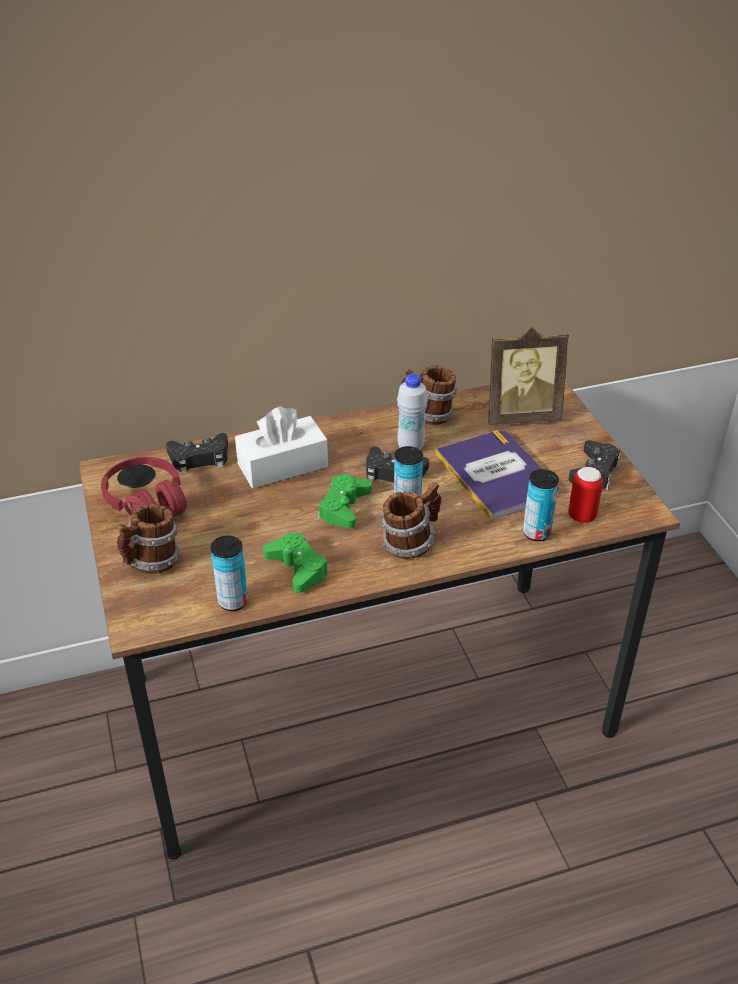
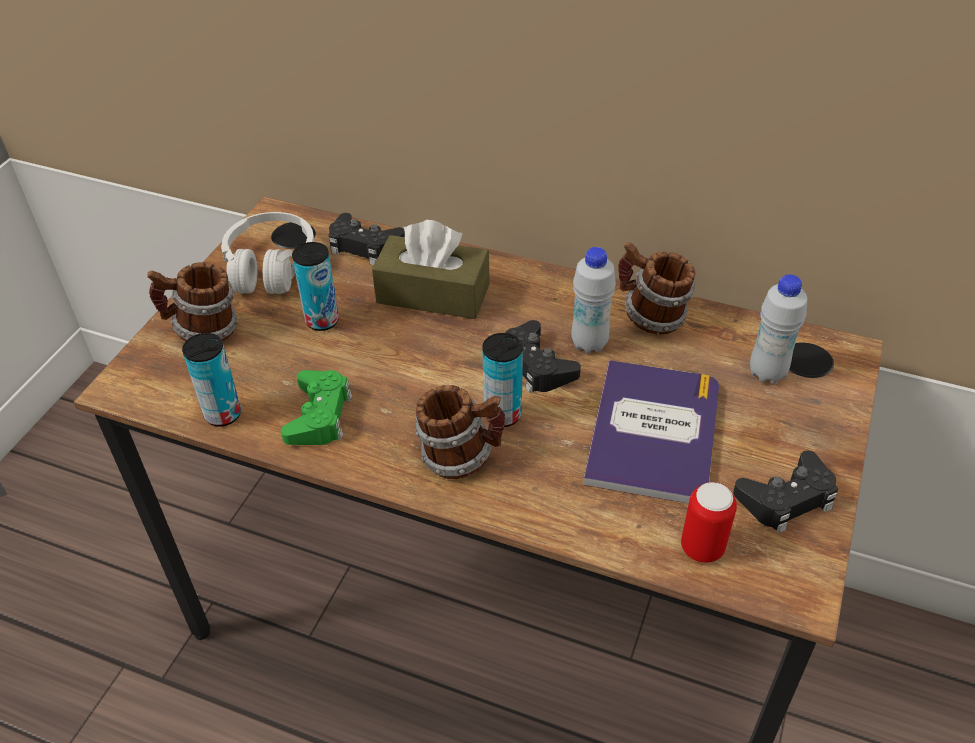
camera: 40 degrees right, 5 degrees up
(147, 502) = (270, 266): red headphones -> white headphones
(282, 465) = (433, 294): white tissue box -> brown tissue box
(344, 507) = (440, 374): green game controller -> none
(520, 415) = (767, 373): picture frame -> white bottle
(536, 533) = (619, 534): can -> can (322, 320)

